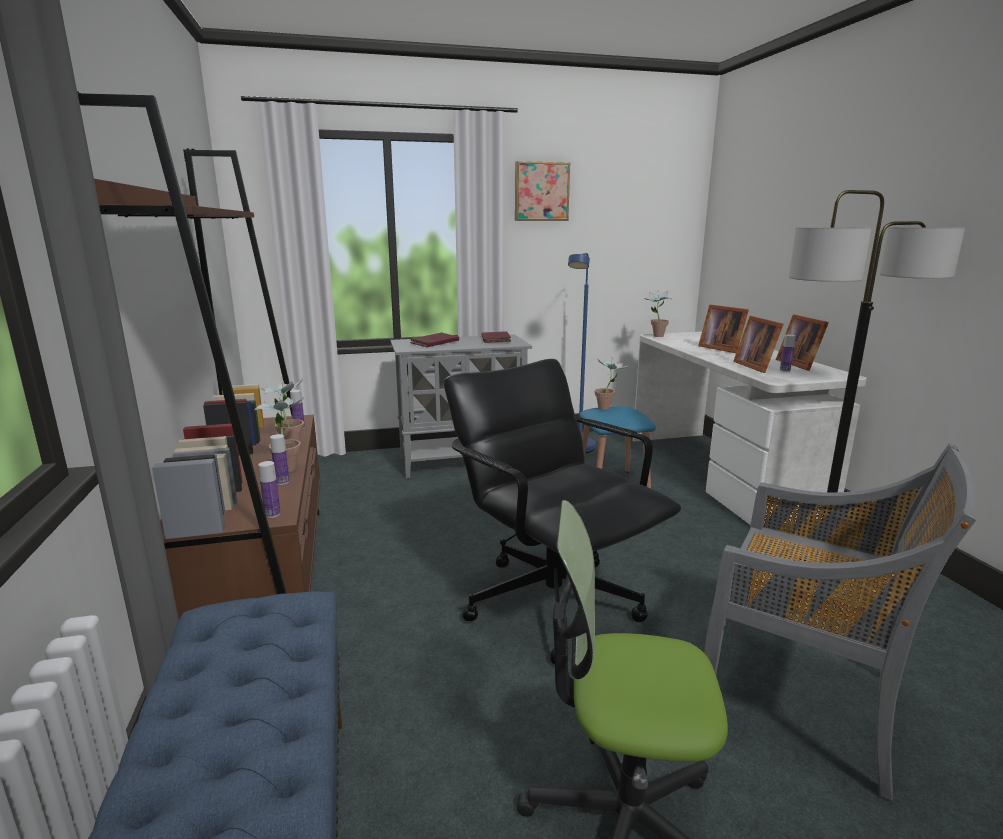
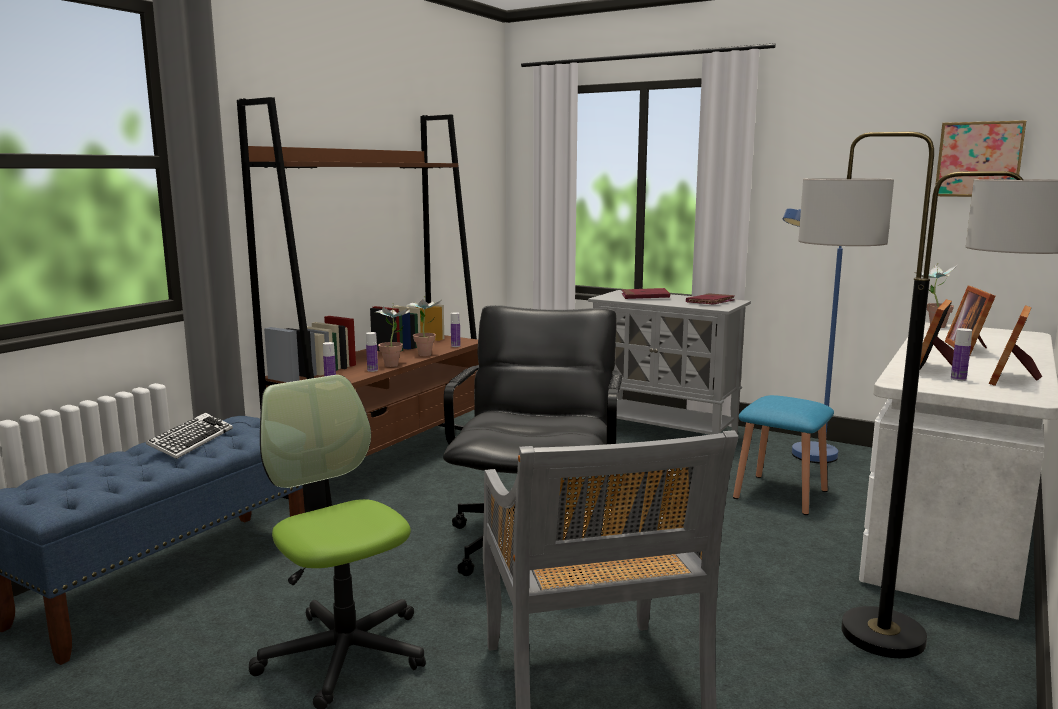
camera: 45 degrees right, 5 degrees down
(236, 682) = (191, 441): none -> keyboard
(541, 192) = (811, 135): picture -> picture (979, 159)
(608, 408) = (785, 397): potted plant -> none

